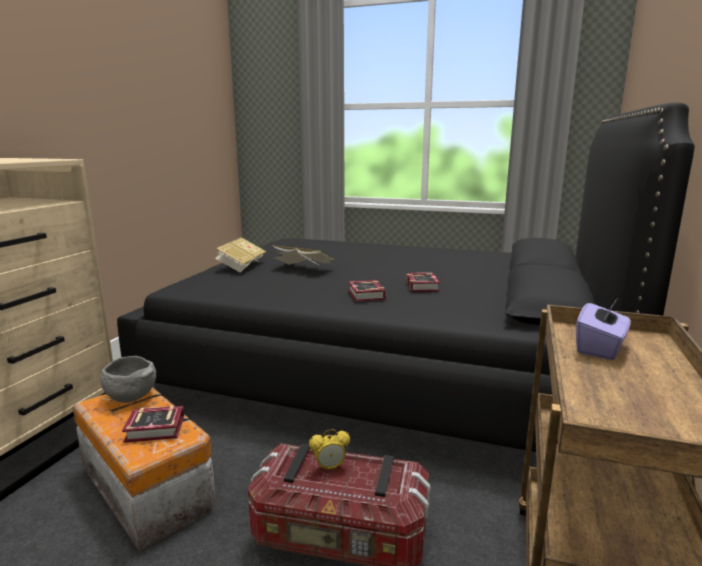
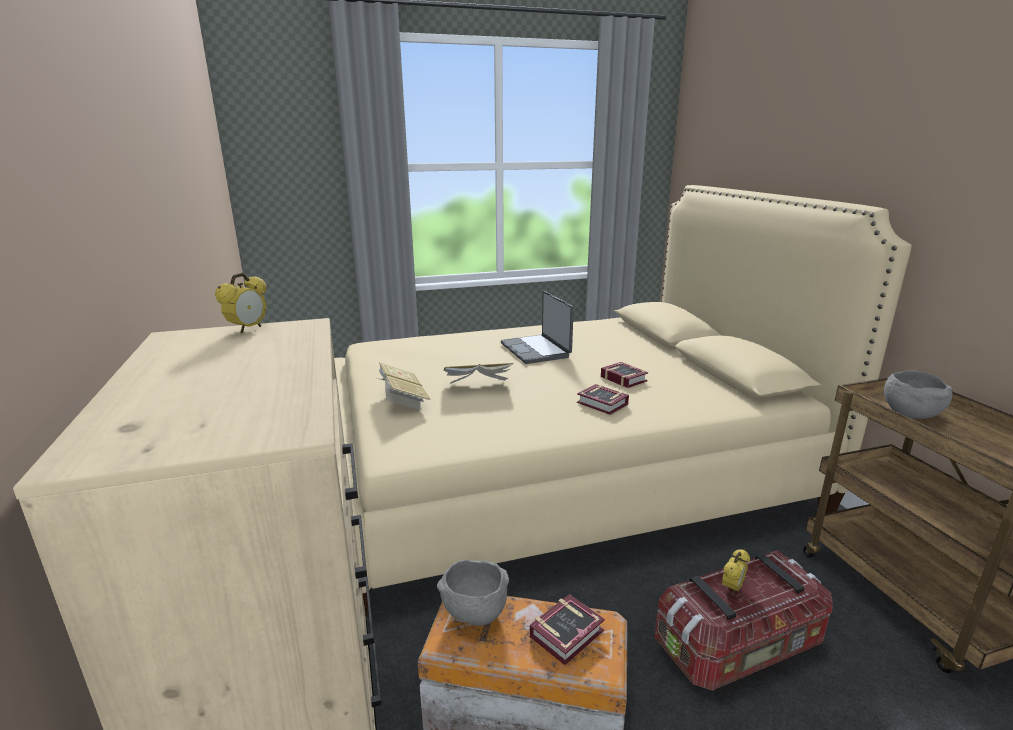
camera: 35 degrees left, 5 degrees up
(34, 158) = (248, 329): none -> alarm clock
(387, 366) = (557, 465): black bed -> beige bed
(392, 259) = (536, 350): none -> laptop
(600, 348) = (908, 414): purple tissue box -> grey bowl

